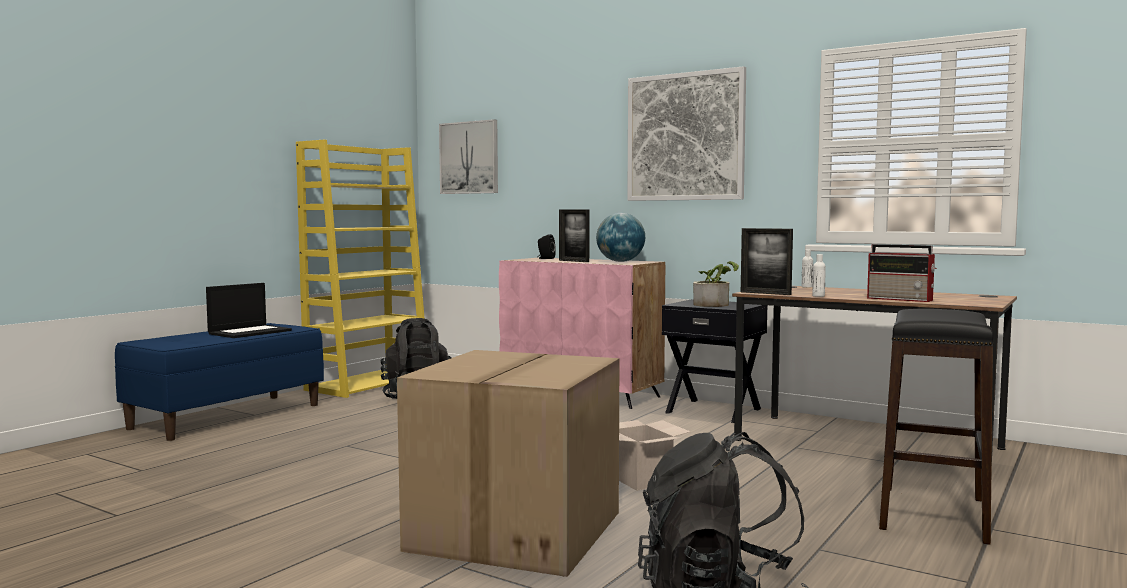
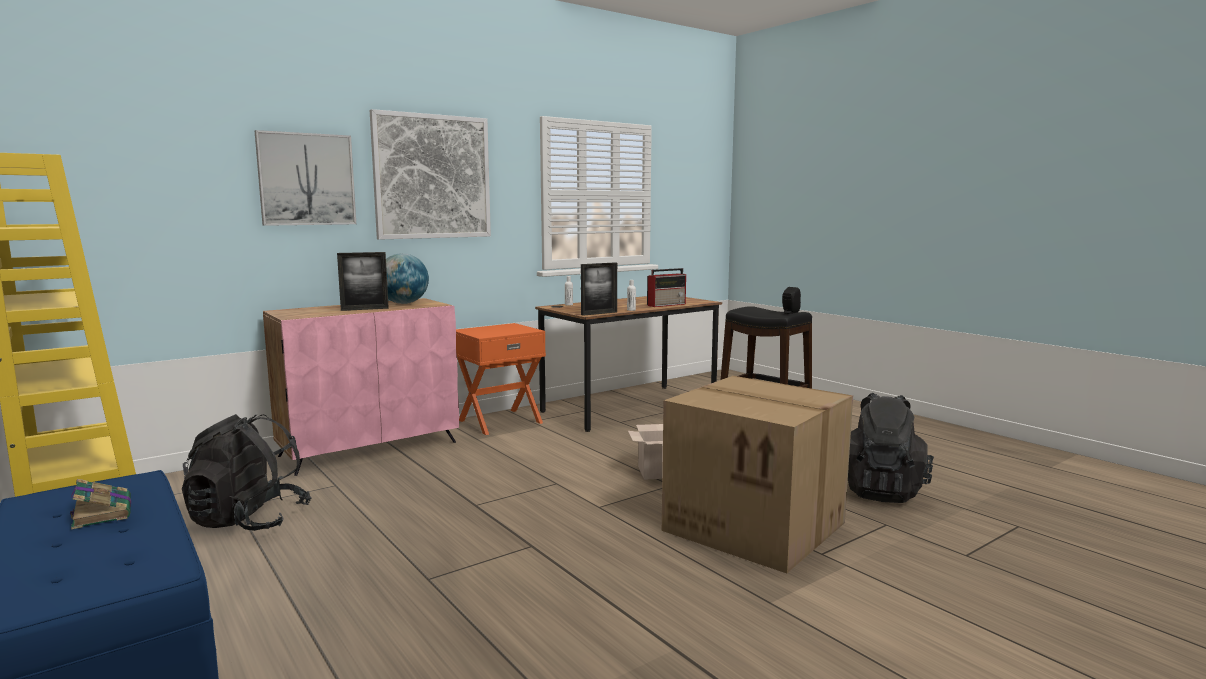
camera: 70 degrees left, 5 degrees up
(250, 332) = (102, 513): laptop -> book
(469, 158) = (110, 181): picture -> picture (306, 179)
(545, 258) = (298, 311): black speaker -> black speaker (789, 313)
(714, 304) = (500, 330): potted plant -> none
(714, 410) = (499, 421): black nightstand -> orange nightstand

